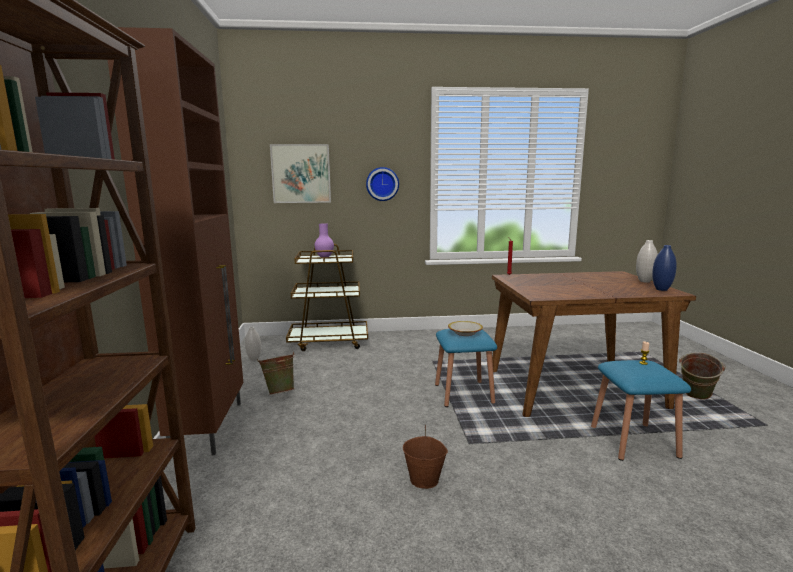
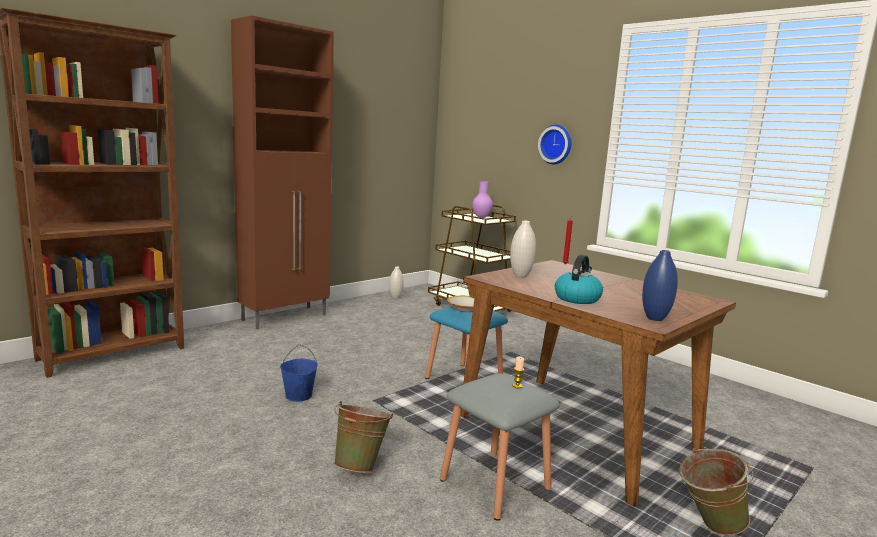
camera: 50 degrees right, 0 degrees up
(279, 392) = (358, 319): green bucket -> green bucket (361, 466)
(301, 173) = (486, 128): picture -> none
(424, 479) = (299, 396): brown bucket -> blue bucket
(609, 292) = (577, 298): none -> kettle
(633, 441) = (495, 484): blue stool -> grey stool
(644, 281) = (688, 311): white vase -> white vase (520, 275)

